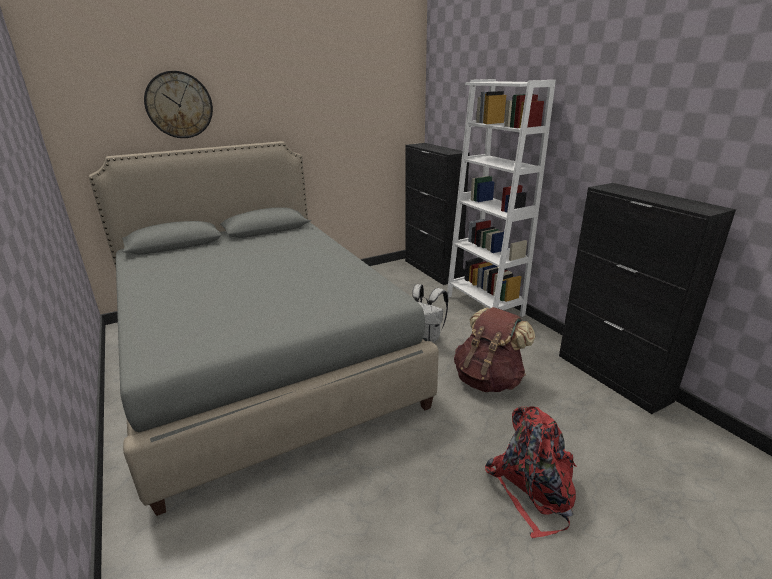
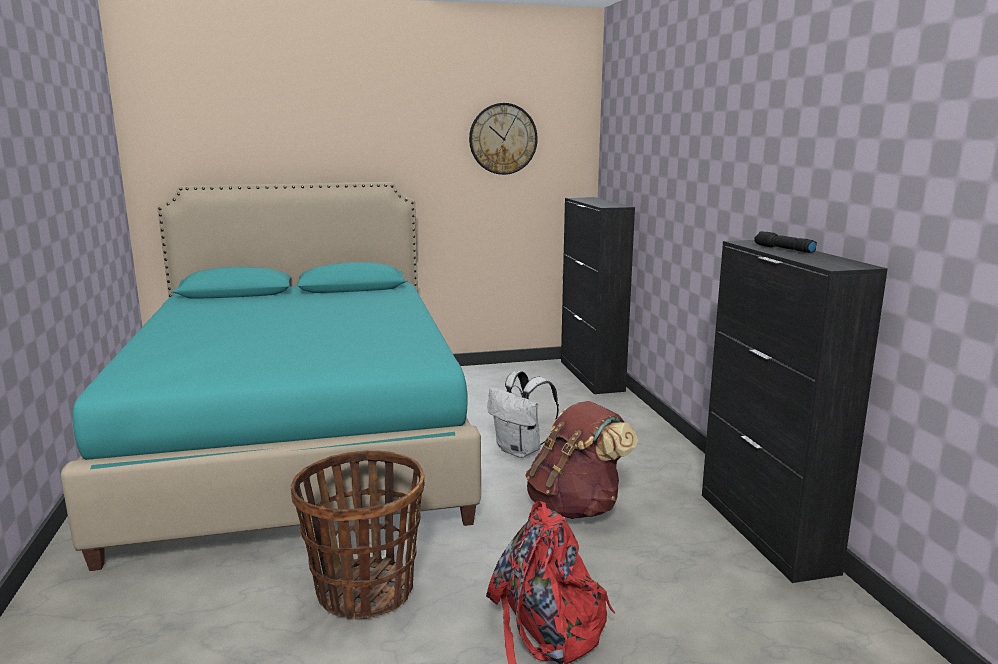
camera: 15 degrees right, 10 degrees down
(179, 105) = (271, 132): wall clock -> wall clock (503, 139)
(259, 357) = (299, 442): grey bed -> turquoise bed
(389, 483) = (364, 591): none -> basket
(484, 305) = (635, 424): white bookcase -> none
(641, 194) = (783, 249): none -> black flashlight

